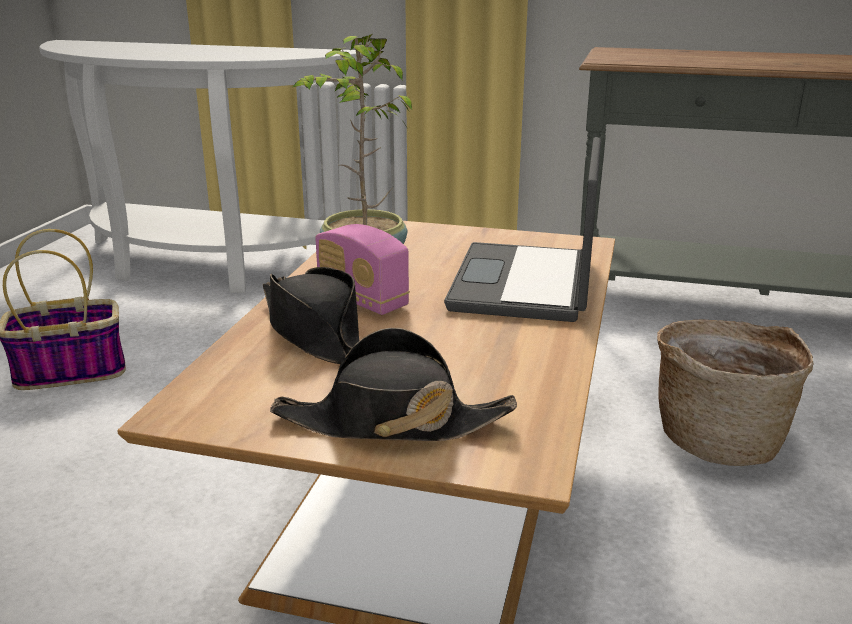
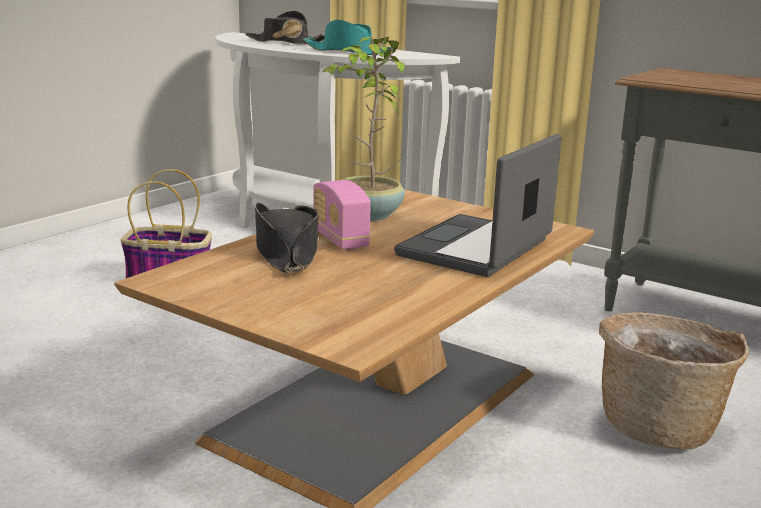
camera: 20 degrees right, 5 degrees down
(235, 55) = (348, 52): none -> turquoise hat
(392, 422) = (286, 309): black hat -> black hat (285, 42)

